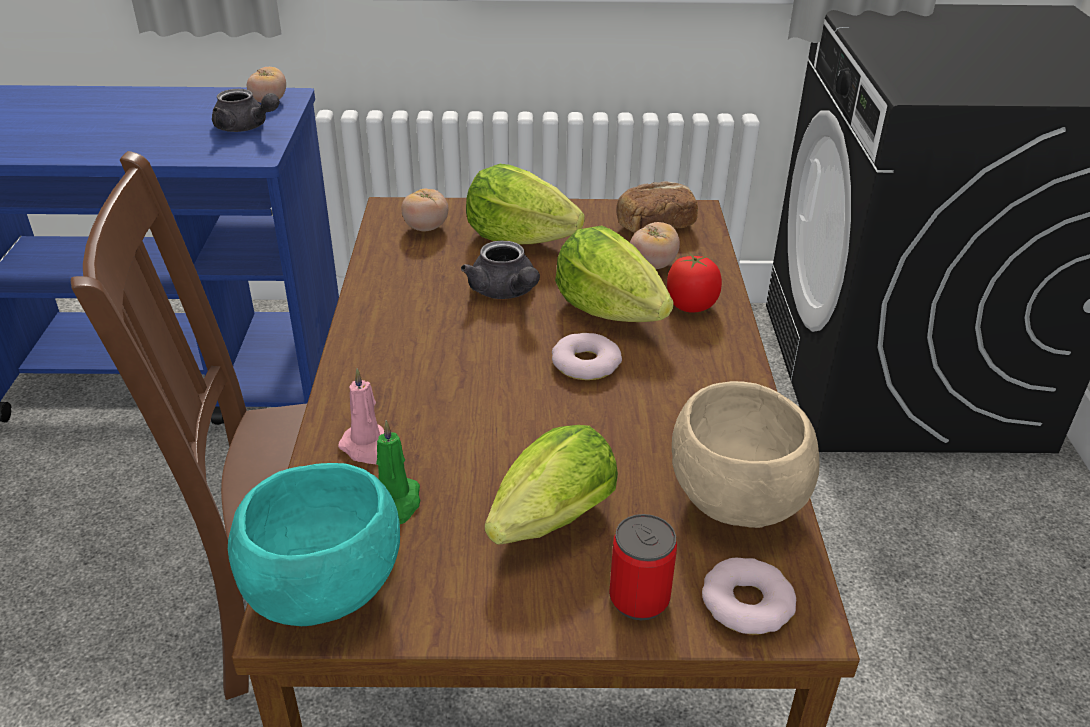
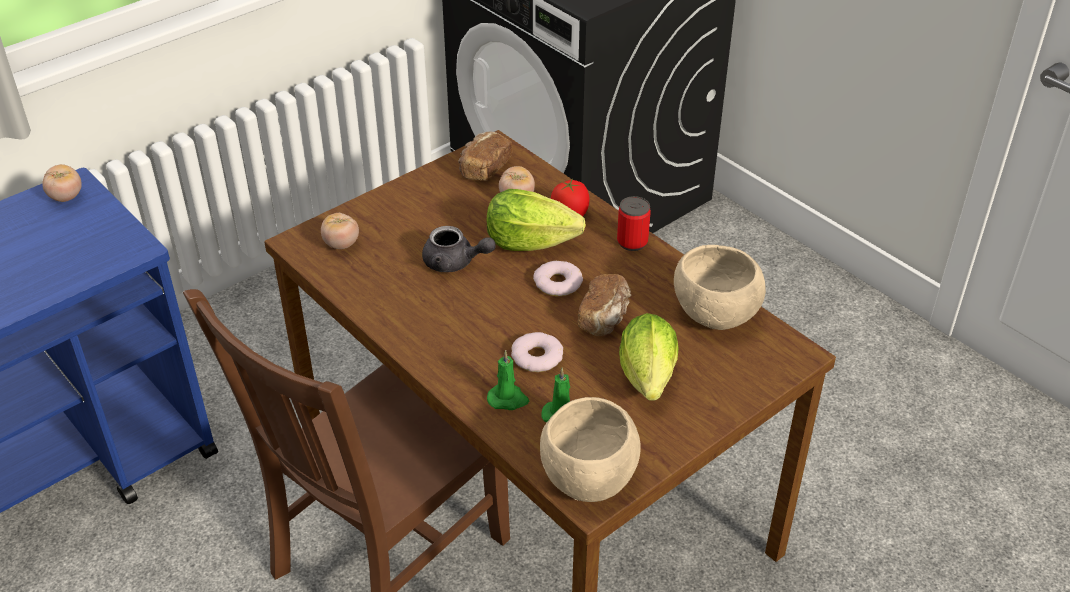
camera: 40 degrees left, 5 degrees up
(246, 127) = (87, 229): grey teapot -> none
(321, 592) = (588, 480): turquoise bowl -> beige bowl
(368, 448) = (508, 399): pink candle -> green candle
(519, 238) = (413, 220): lettuce -> none
(591, 426) = (605, 317): none -> bread
(639, 599) = (727, 388): can -> can (632, 242)
(746, 602) = (771, 361): donut -> donut (536, 357)

